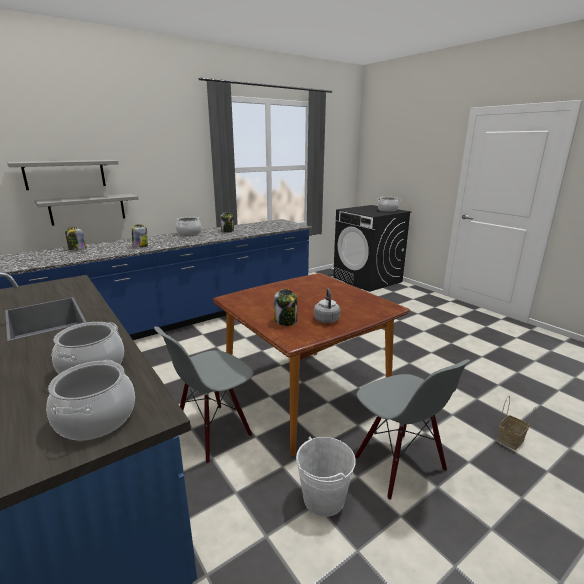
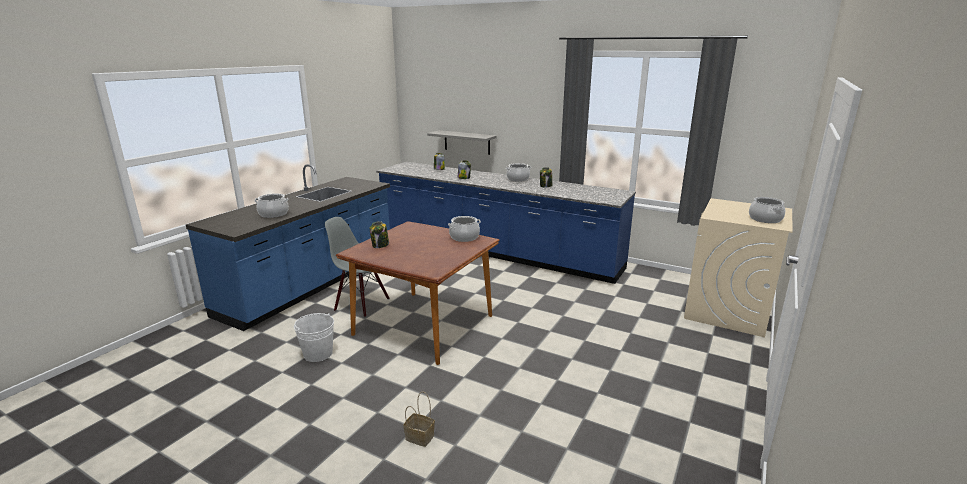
camera: 65 degrees right, 0 degrees up
(65, 174) = (457, 115): grey shelf -> none
(96, 418) = (234, 224): cooking pot -> cooking pot (464, 237)
(326, 319) = (392, 255): grey kettle -> none
(367, 279) = (727, 311): black washing machine -> beige washing machine
(398, 464) = (360, 378): grey chair -> none

